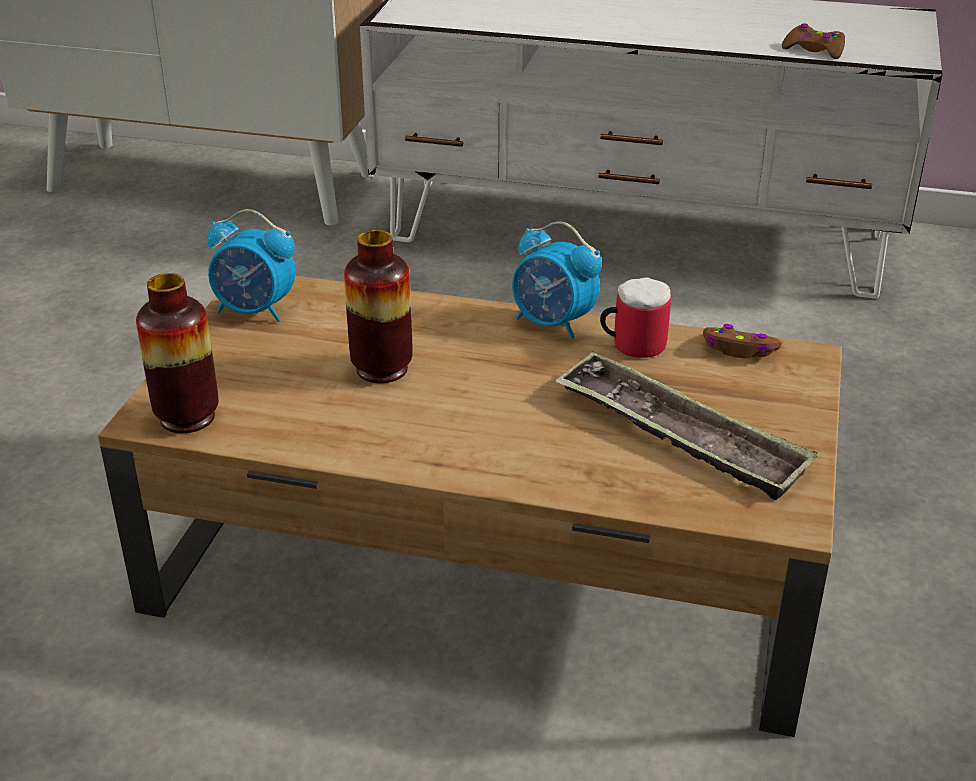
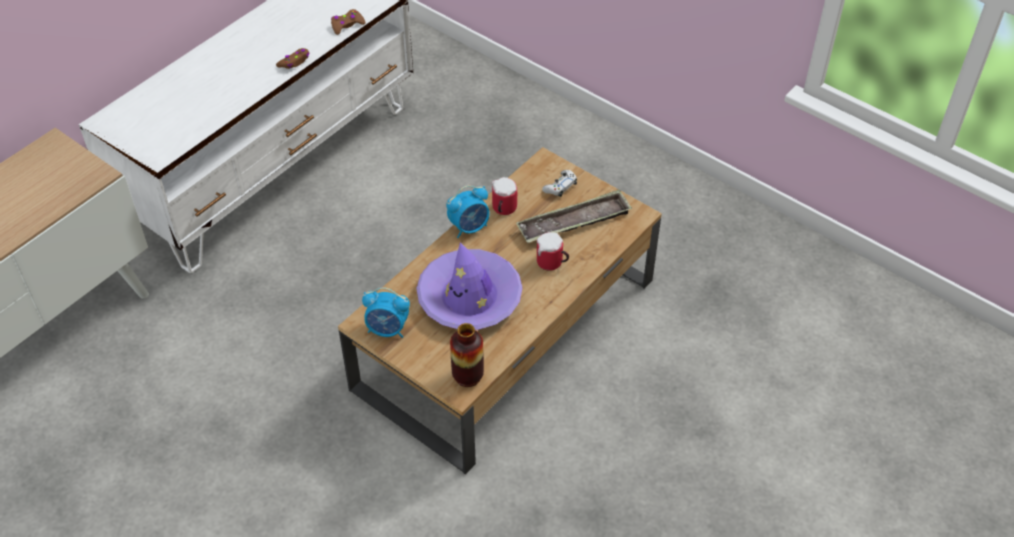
camera: 65 degrees left, 15 degrees up
(255, 311) = (388, 329): alarm clock -> alarm clock turned 60 degrees clockwise
(382, 369) = (470, 298): vase -> purple hat
(541, 438) = (552, 263): none -> mug
(739, 350) = (527, 178): brown game controller -> brown game controller (294, 62)
(759, 393) = (560, 186): none -> white game controller

